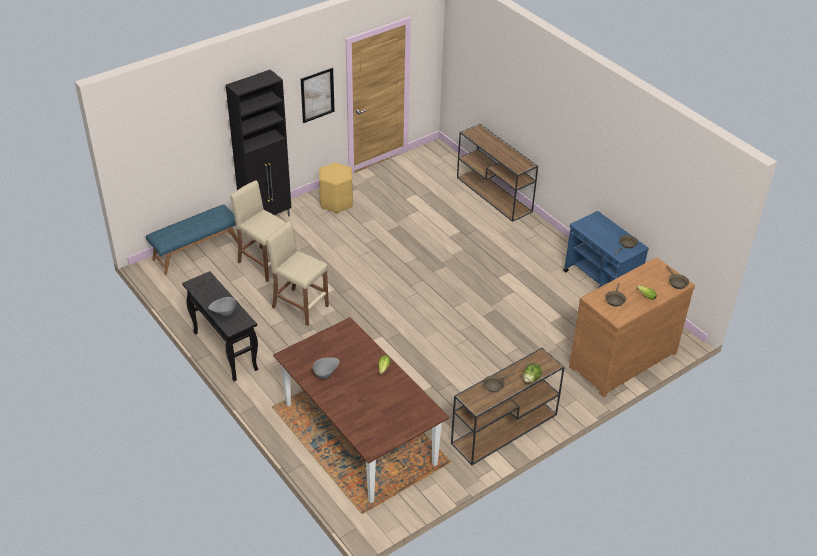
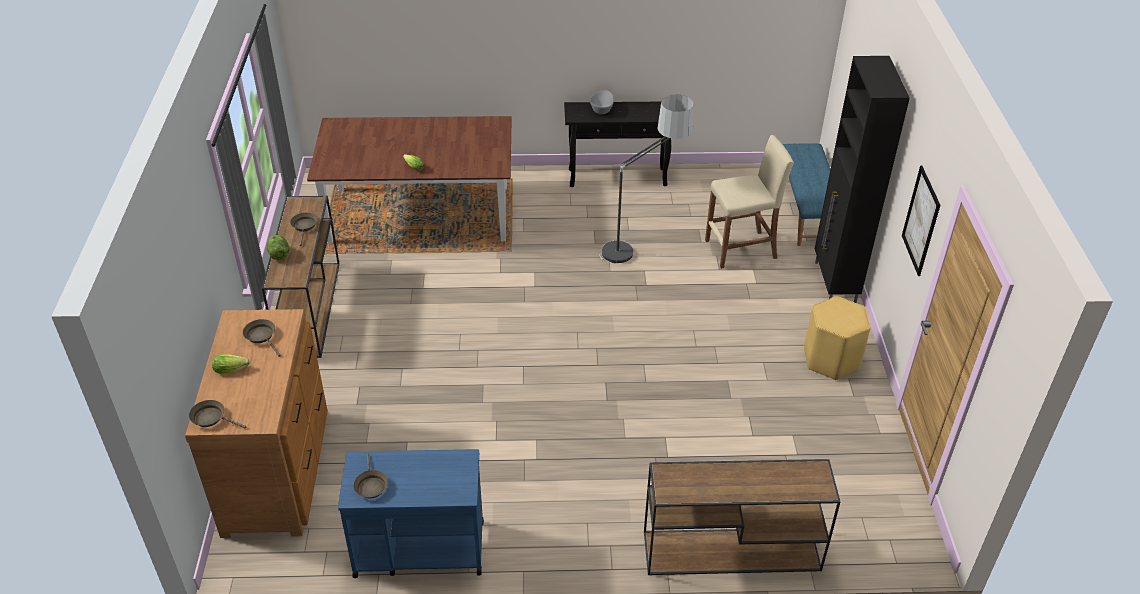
camera: 125 degrees right, 0 degrees up
(300, 306) = (640, 247): beige stool -> floor lamp
(325, 373) = (449, 133): grey bowl -> none

